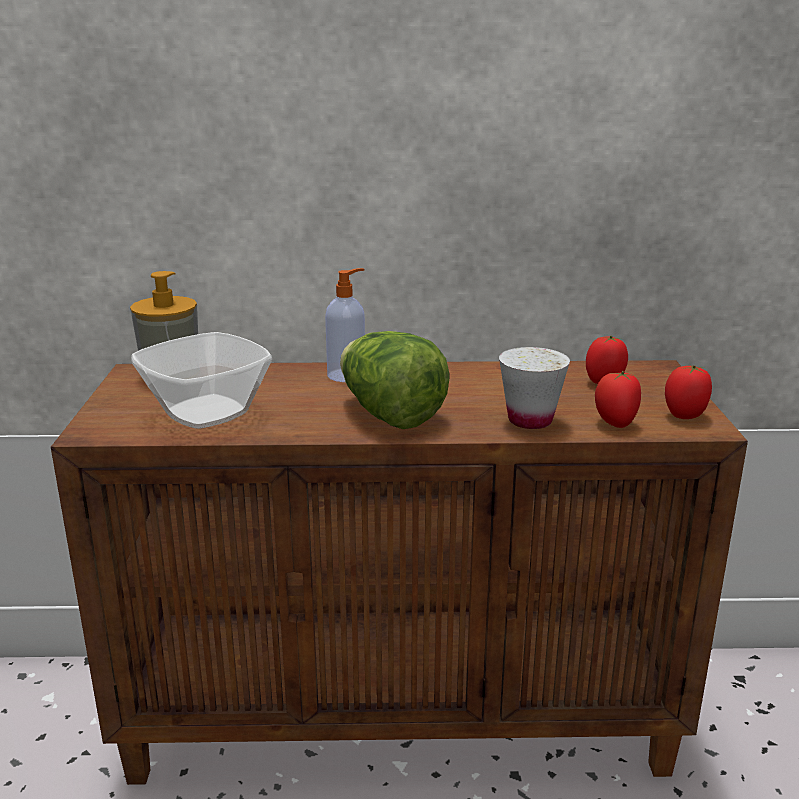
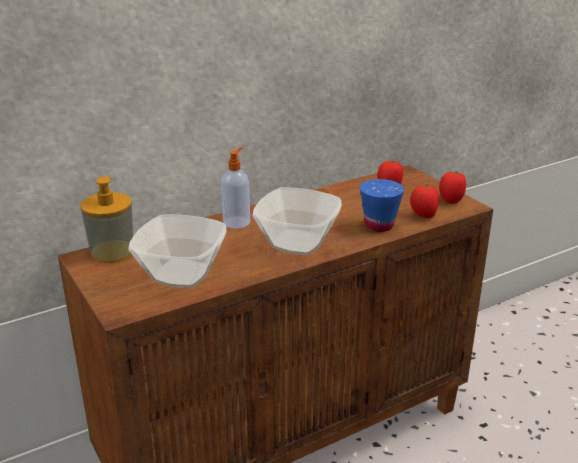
camera: 30 degrees left, 5 degrees up
(389, 415) = (298, 244): lettuce -> bowl
(530, 420) = (379, 226): white cup -> blue cup

